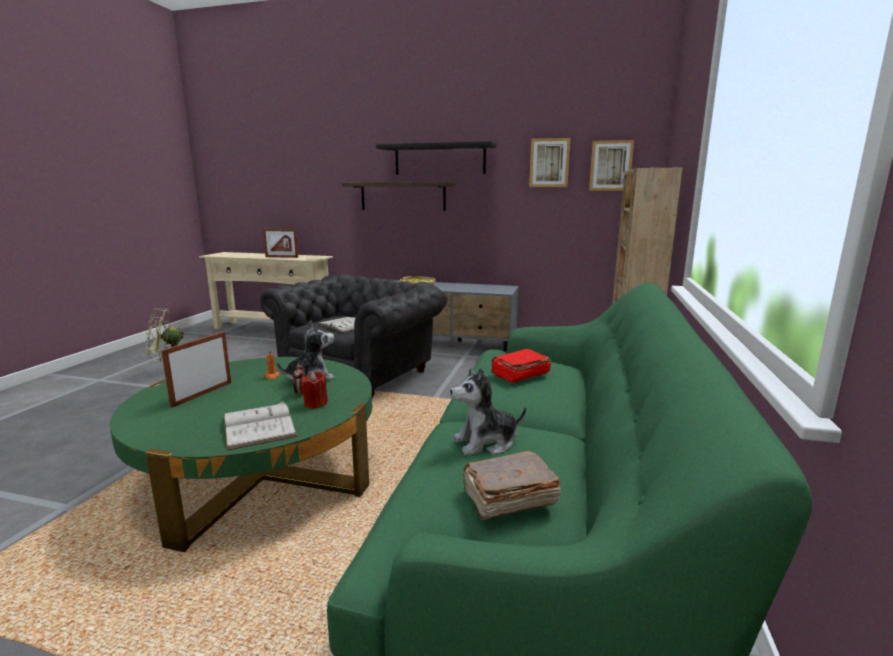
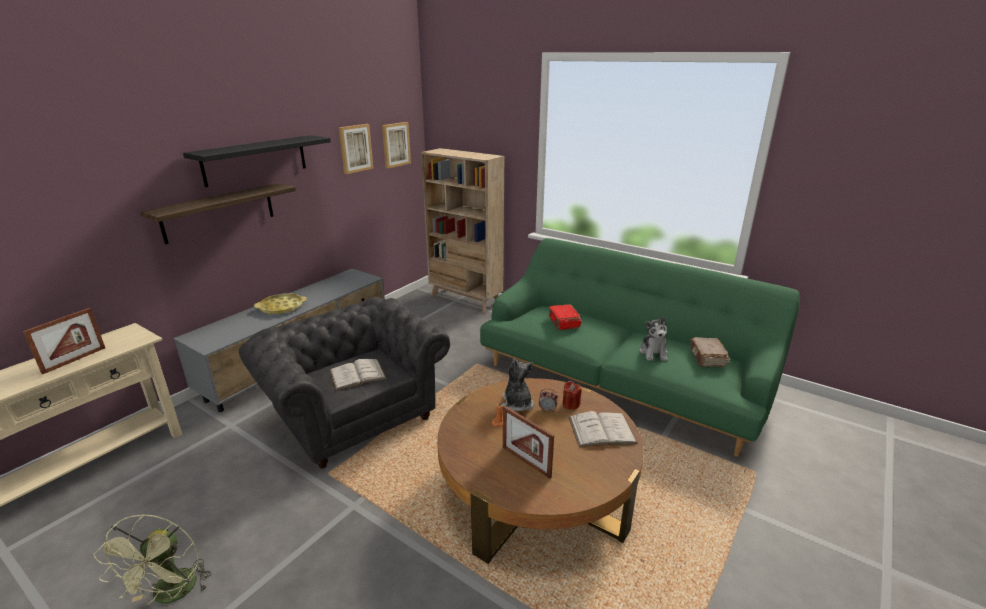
camera: 70 degrees left, 10 degrees up
(260, 475) = (536, 492): green coffee table -> brown coffee table

